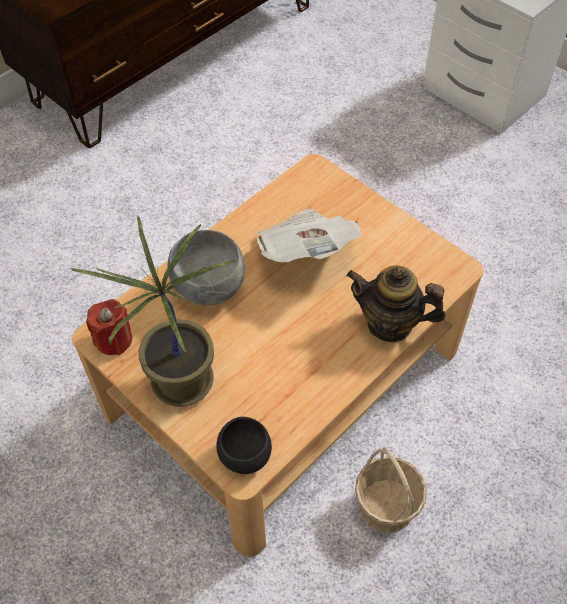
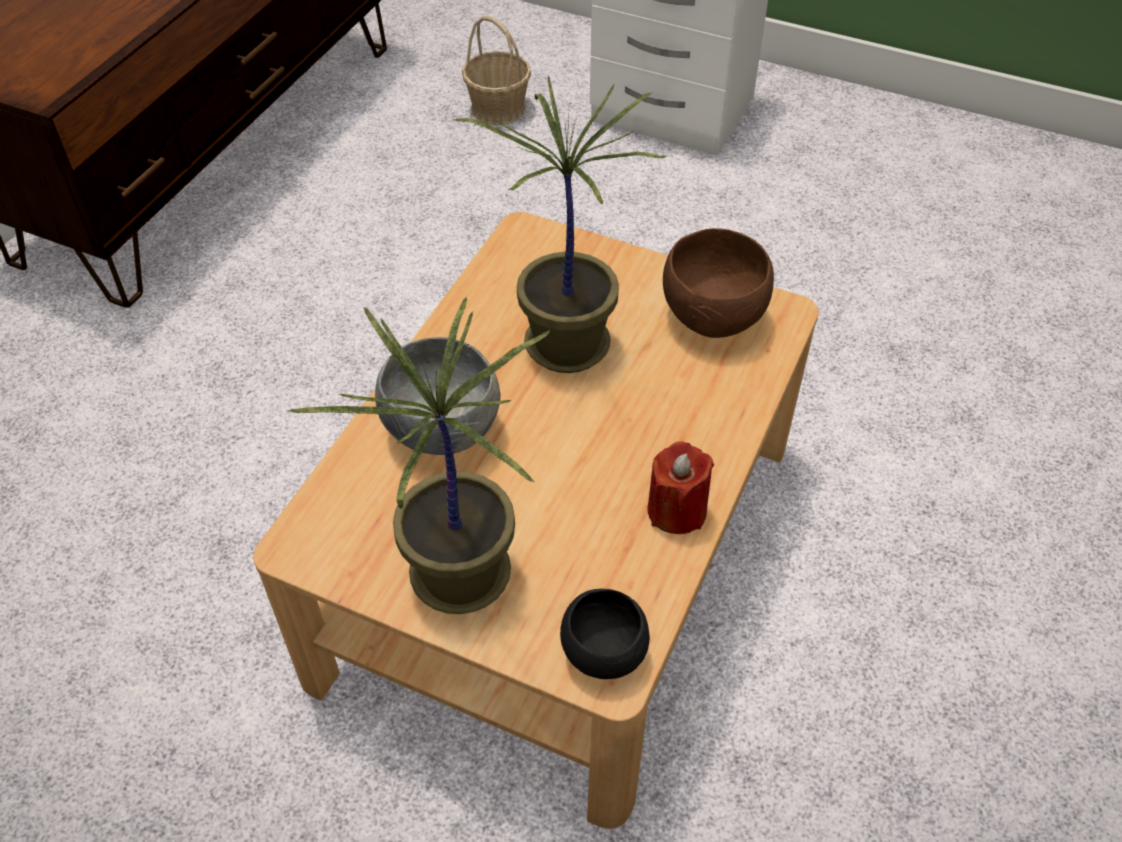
camera: 20 degrees left, 5 degrees down
(114, 340) = (324, 545): red candle -> red candle (676, 510)
(307, 252) = (564, 344): newspaper -> potted plant
(386, 505) = (781, 686): basket -> basket (498, 108)
(390, 324) = (727, 409): teapot -> none
(409, 259) = (712, 317): none -> brown bowl

